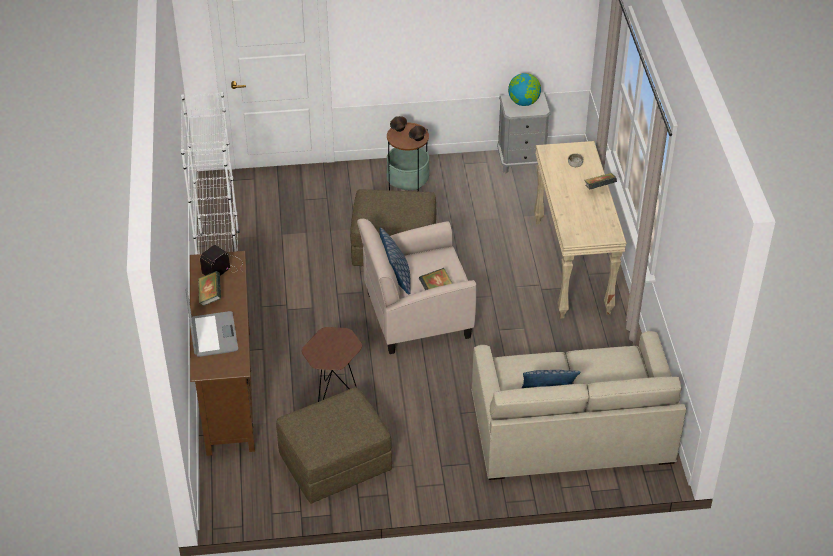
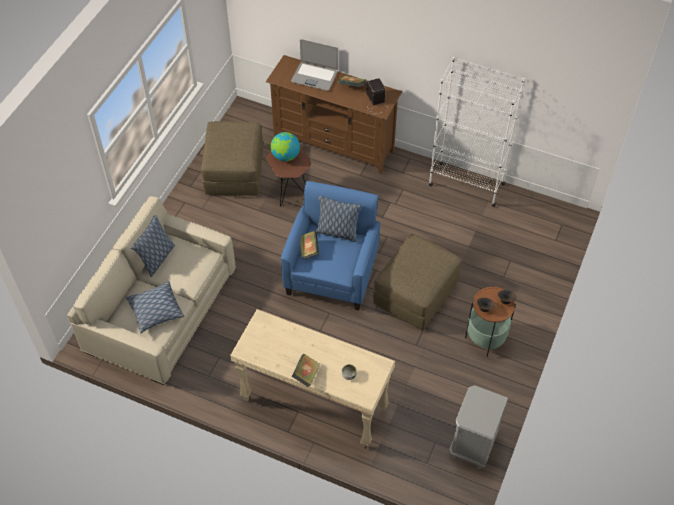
camera: 120 degrees right, 10 degrees up
(416, 315) = (332, 273): beige armchair -> blue armchair
(523, 102) = (485, 411): globe -> globe (285, 156)
(606, 367) = (156, 311): none -> pillow

